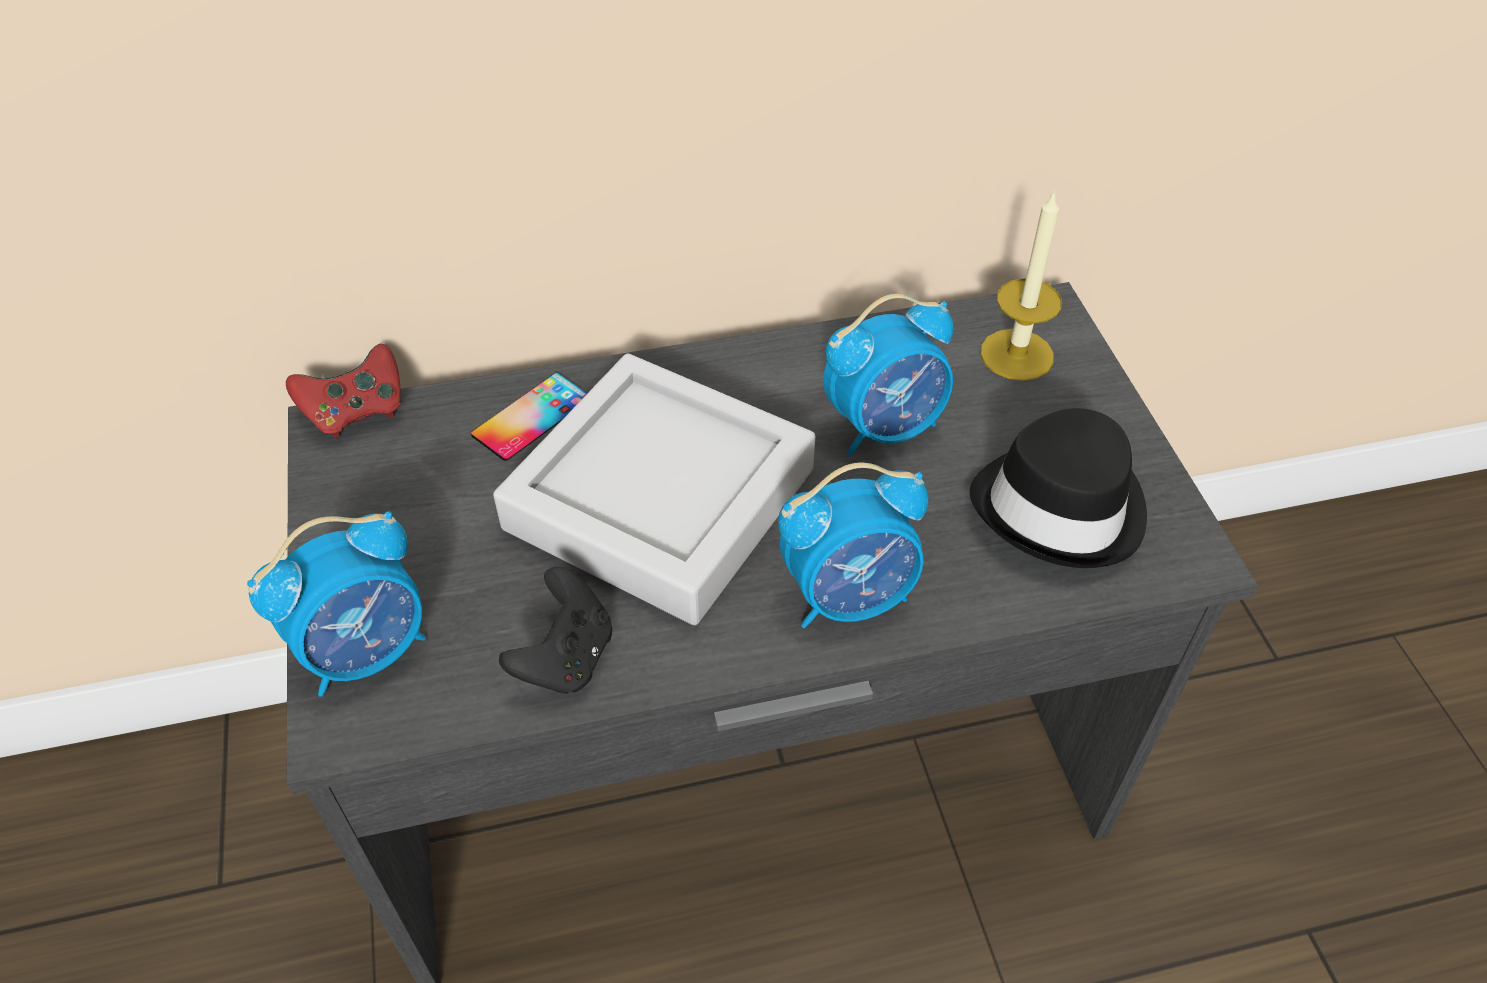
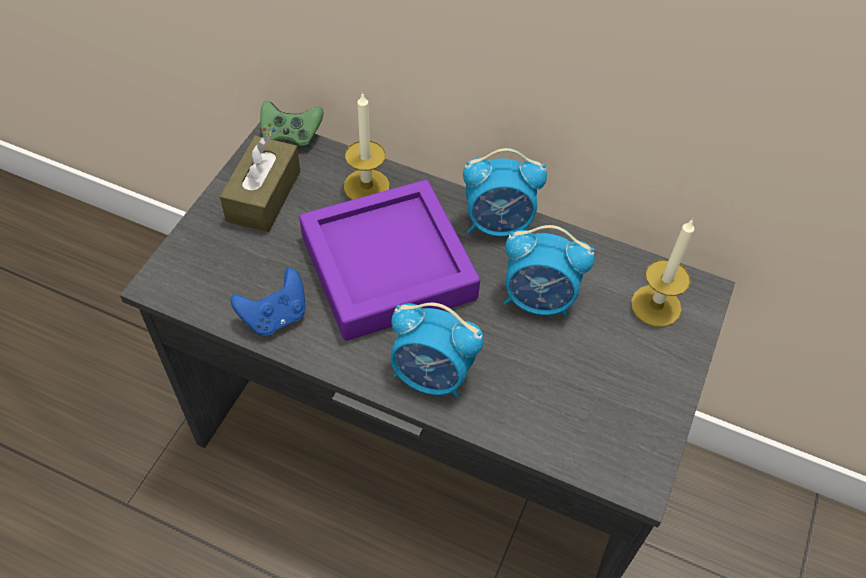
camera: 35 degrees right, 5 degrees up
(356, 411) = (290, 135): red game controller -> green game controller
(366, 650) = (198, 256): alarm clock -> alarm clock (498, 225)
(391, 510) = (264, 196): none -> brown tissue box
(531, 417) = (366, 186): phone -> candle
(566, 658) = (275, 317): black game controller -> blue game controller
(660, 499) = (388, 267): grey tray -> purple tray
(1062, 507) = (591, 406): black hat -> none

